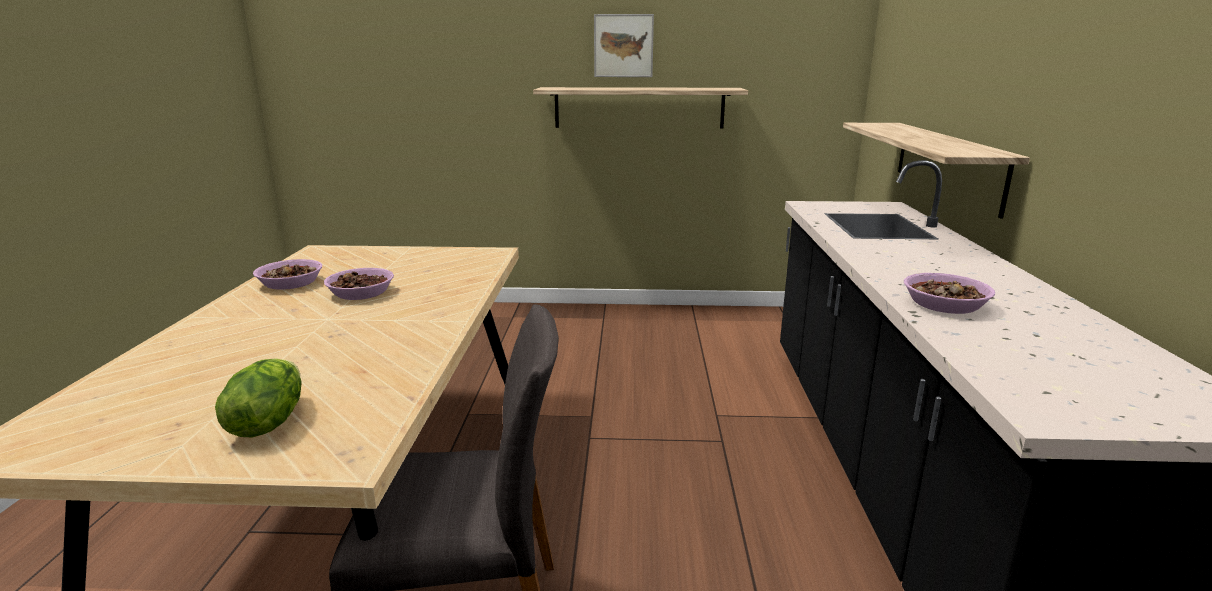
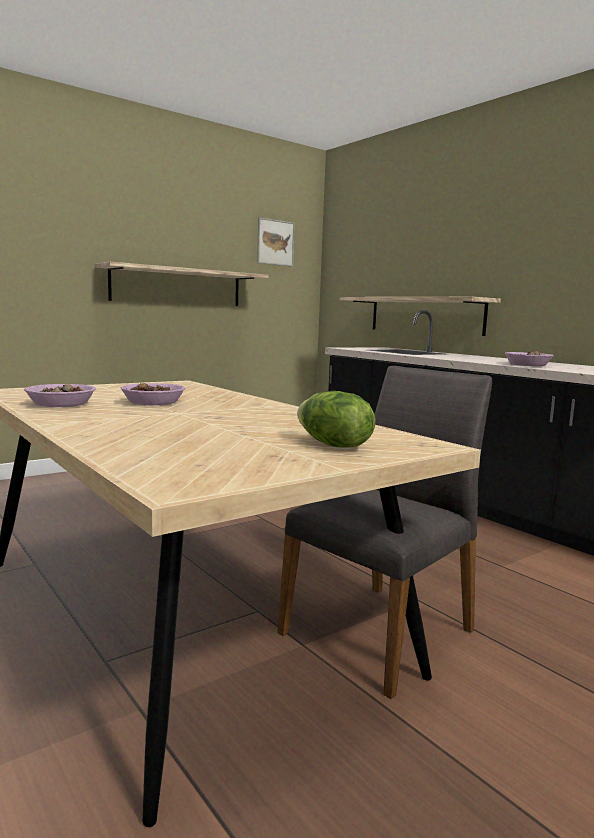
camera: 40 degrees left, 10 degrees down
(623, 46) = (164, 235): picture -> picture (275, 242)

